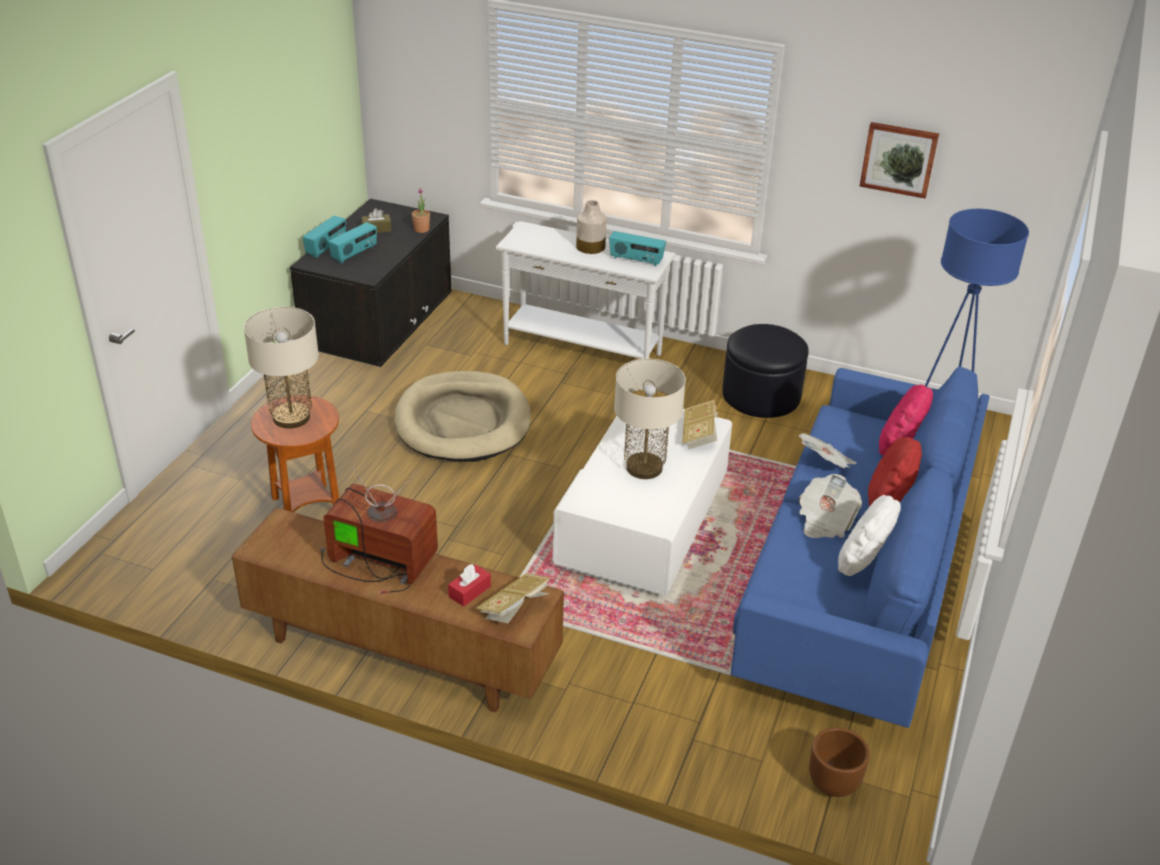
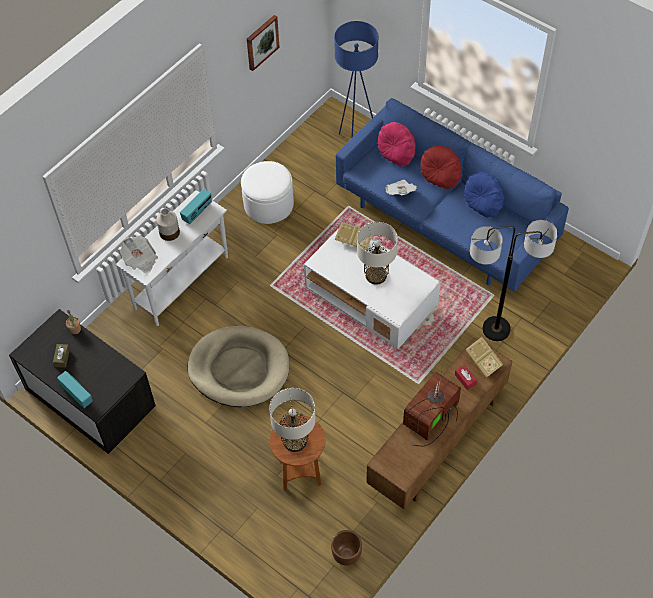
camera: 70 degrees left, 20 degrees up
(354, 254) = (94, 377): radio -> none
(656, 689) = (496, 329): none -> floor lamp
(761, 395) = (268, 204): black ottoman -> white ottoman
(825, 521) = (446, 210): newspaper -> newspaper (140, 260)
(832, 784) = (570, 278): brown planter -> brown planter (346, 555)
(863, 565) = (482, 207): white pillow -> blue pillow

